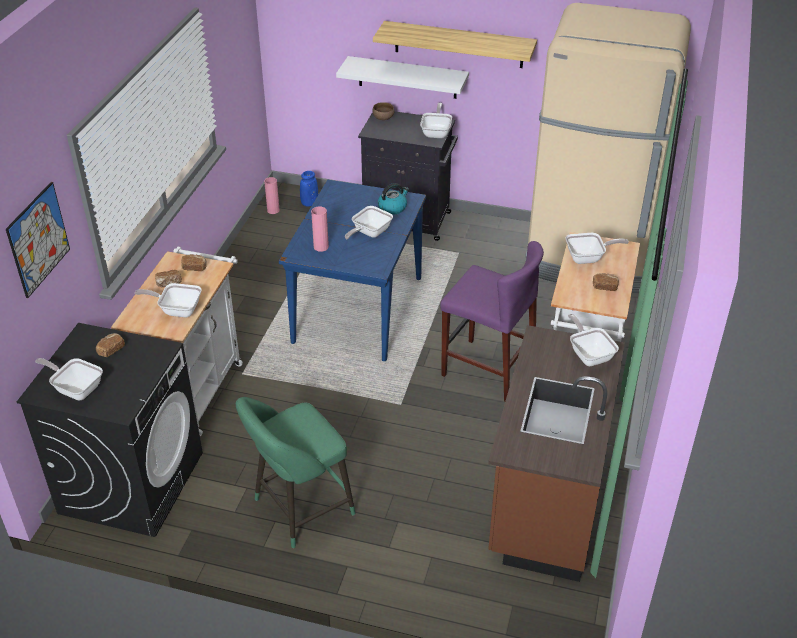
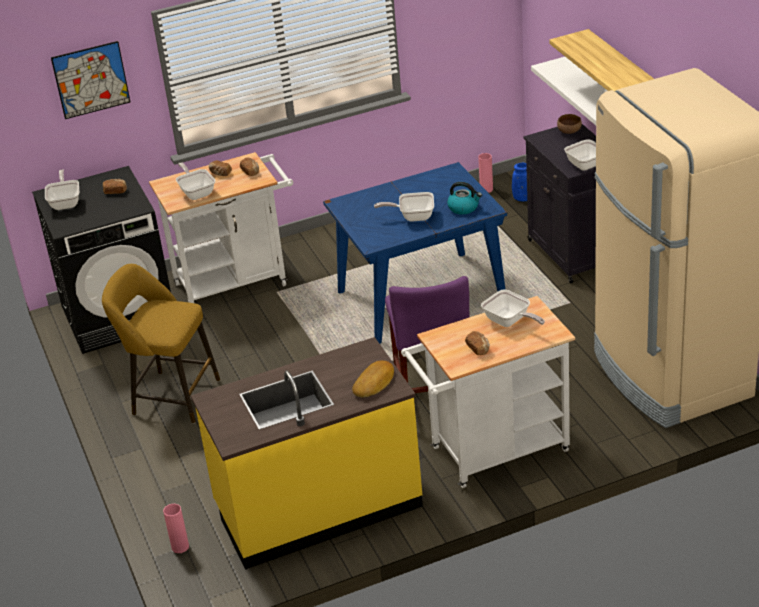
camera: 55 degrees right, 5 degrees down
(299, 509) = (171, 396): green stool -> yellow stool
(321, 247) = (364, 207): pink vase -> pink vase (180, 547)
(546, 498) = (318, 507): brown counter -> yellow counter
(589, 354) = (374, 383): frying pan -> bread

